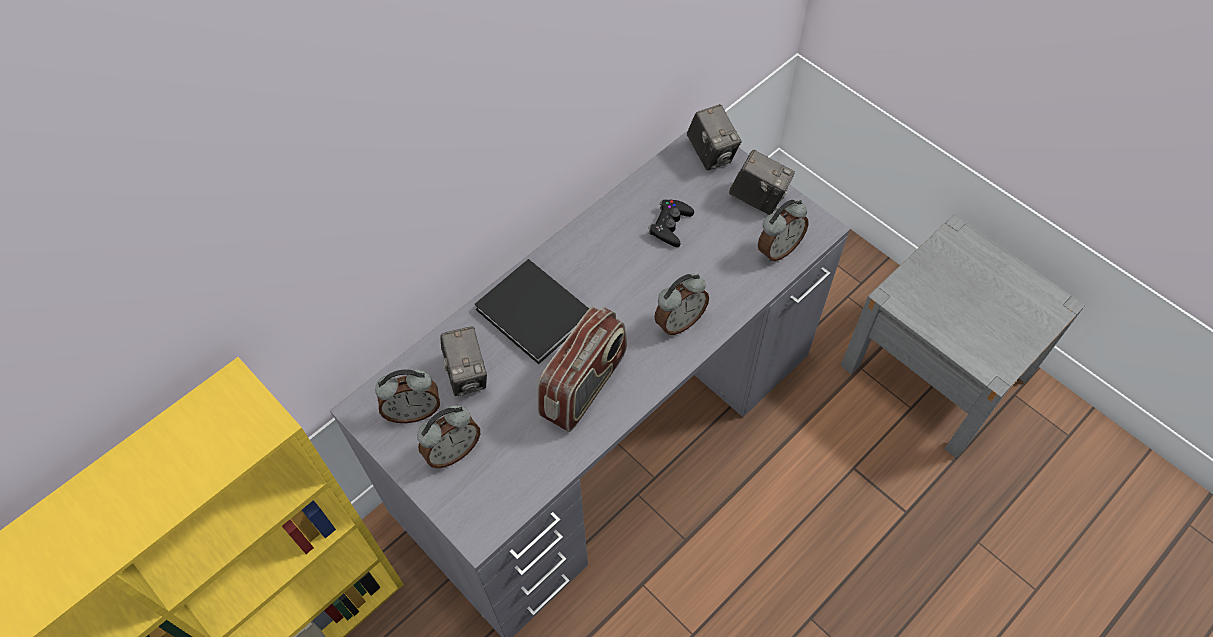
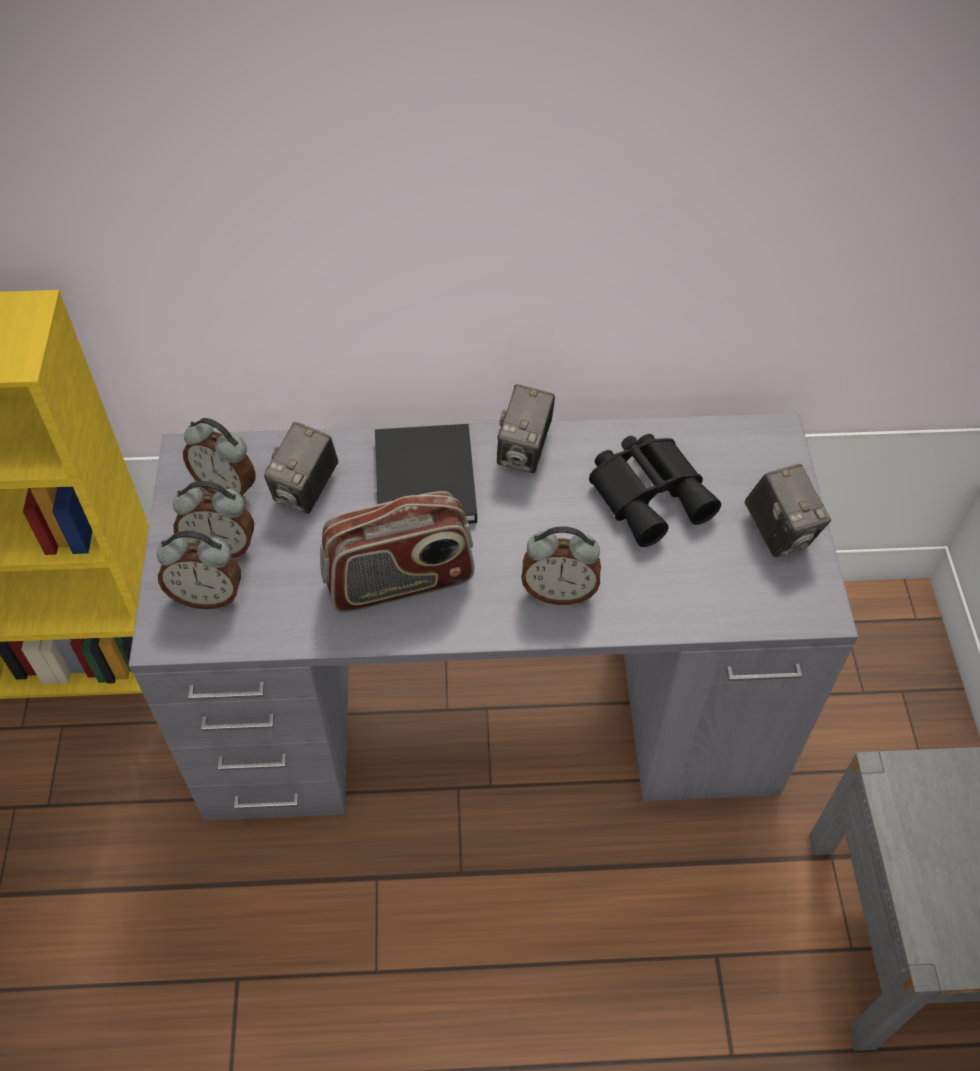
camera: 40 degrees right, 5 degrees down
(670, 225) = (651, 493): black game controller -> black binoculars
(711, 154) = (773, 453): camera -> camera (524, 451)
(778, 249) = (746, 598): alarm clock -> alarm clock (207, 596)

